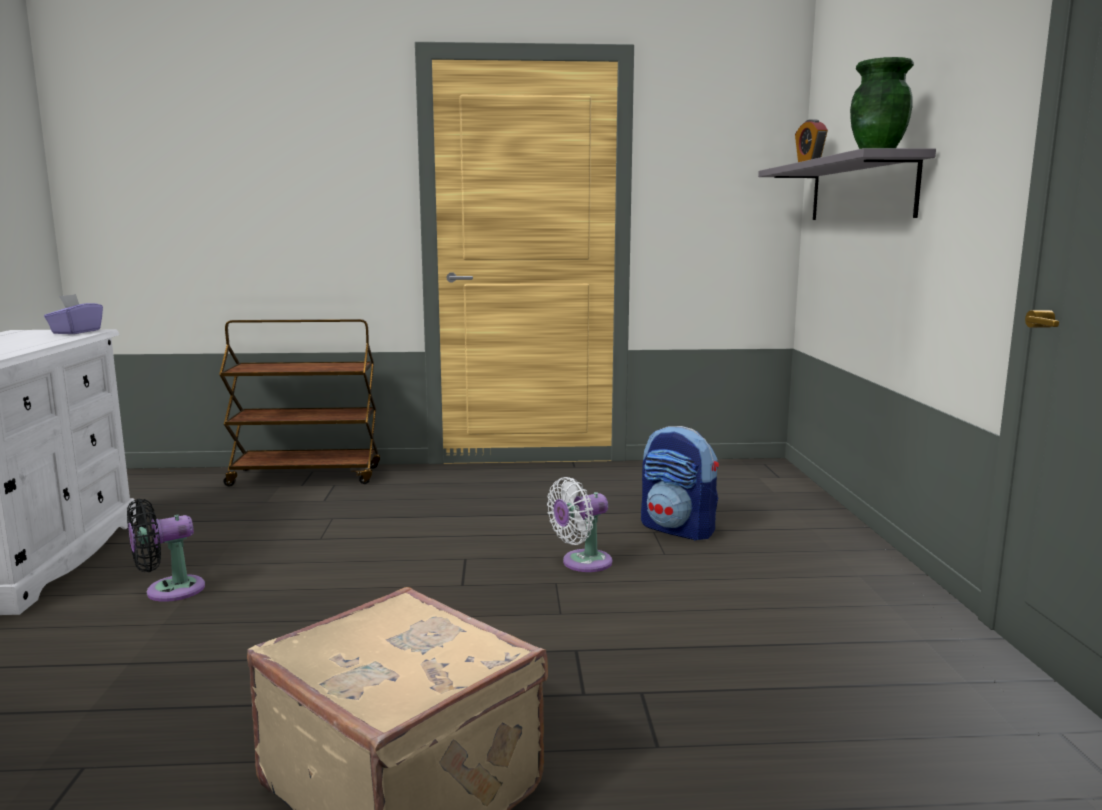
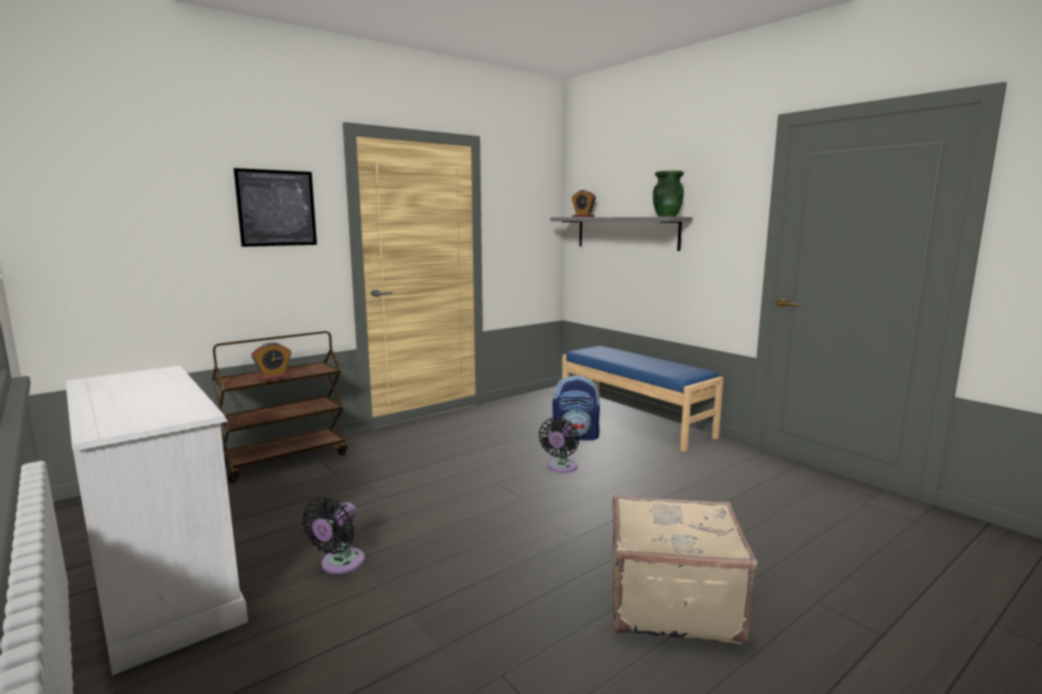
camera: 35 degrees left, 0 degrees up
(76, 332) = (156, 373): purple tissue box -> none
(285, 369) = (273, 377): none -> alarm clock
(324, 160) = (277, 208): none -> picture
(582, 563) = (561, 467): white fan -> black fan
(815, 530) = (635, 421): none -> blue bench

